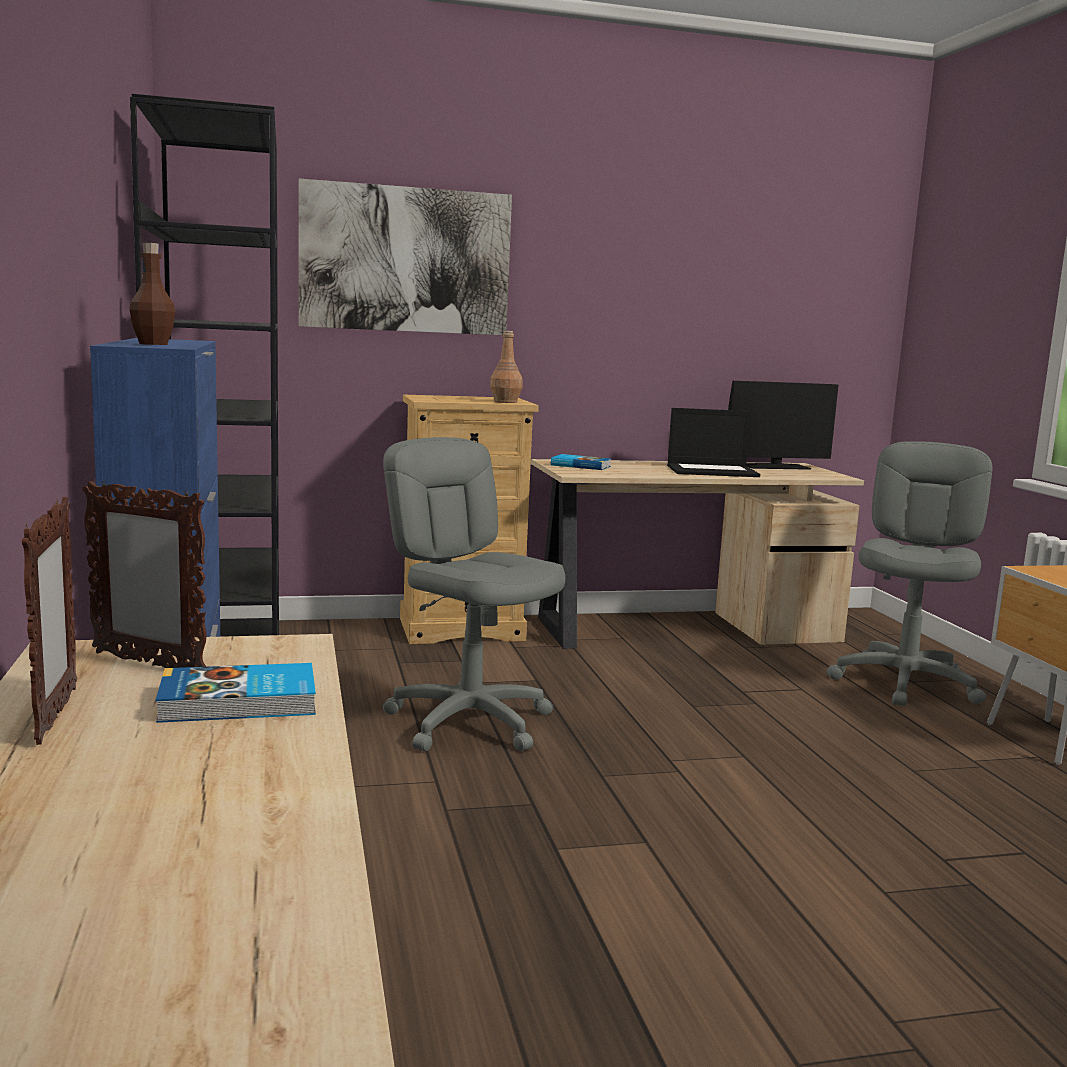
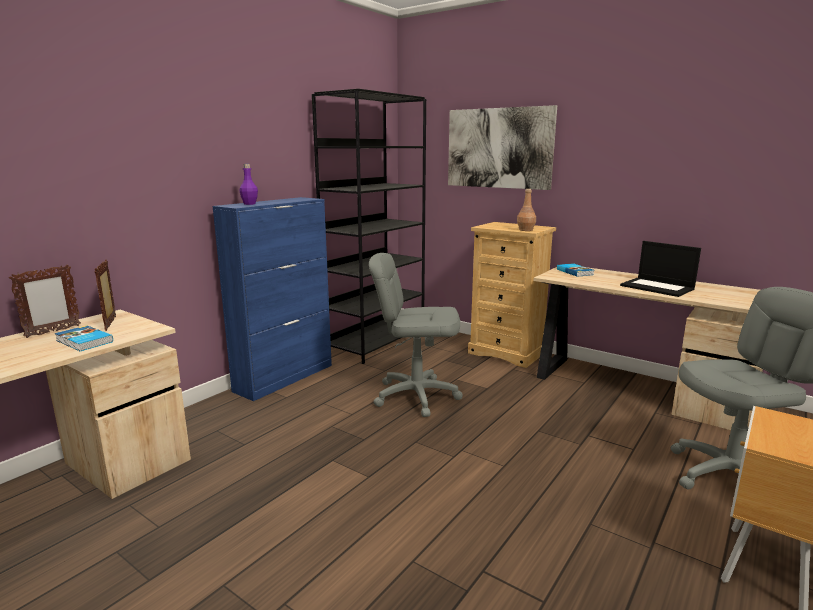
camera: 50 degrees right, 5 degrees up
(153, 344) = (249, 204): brown bottle -> purple bottle
(469, 722) = (416, 396): grey office chair -> grey office chair turned 90 degrees counterclockwise
(775, 467) = (731, 291): monitor -> none

